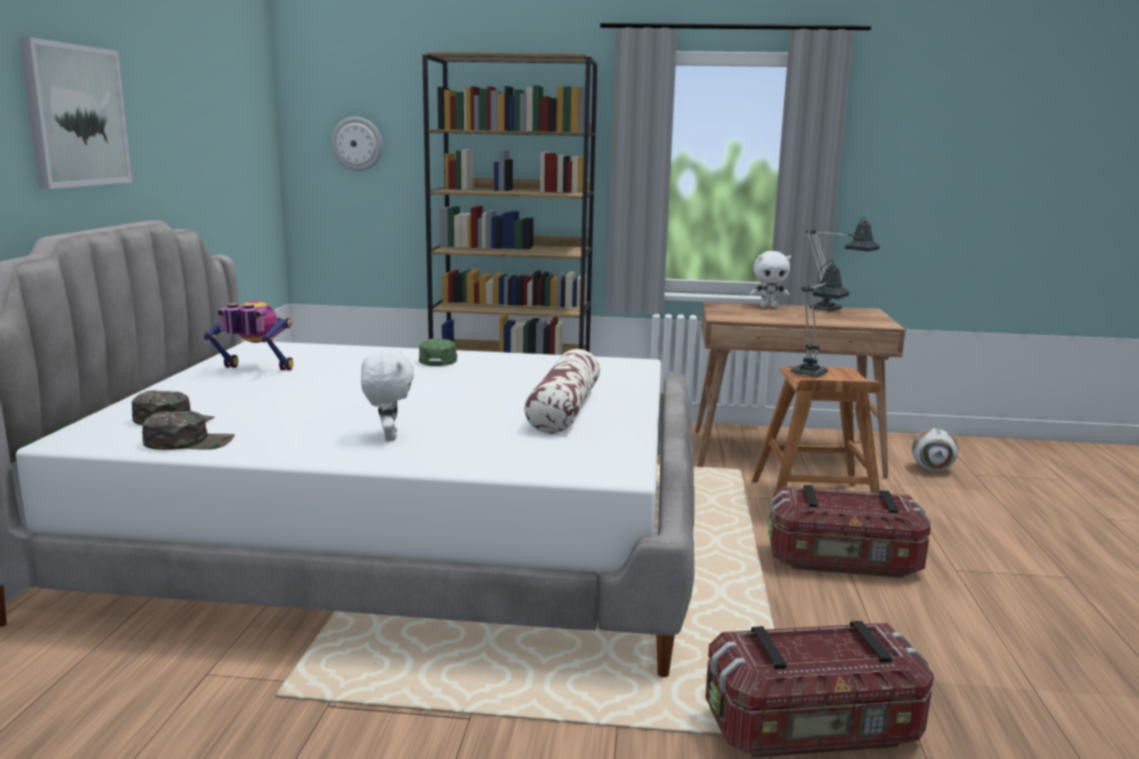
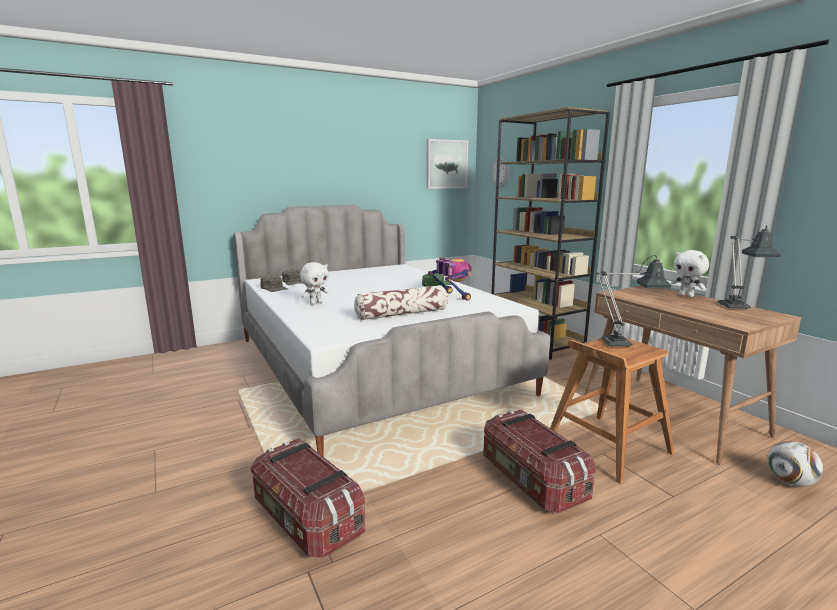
camera: 55 degrees right, 0 degrees up
(75, 116) = (320, 161): picture -> picture (446, 164)
(254, 371) = (366, 273): toy robot -> toy robot (452, 297)

